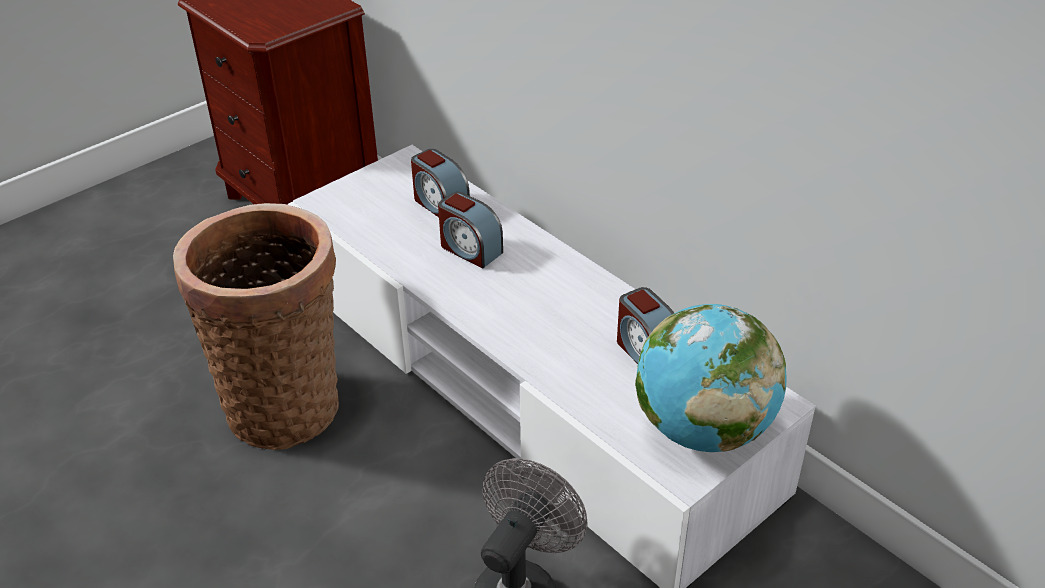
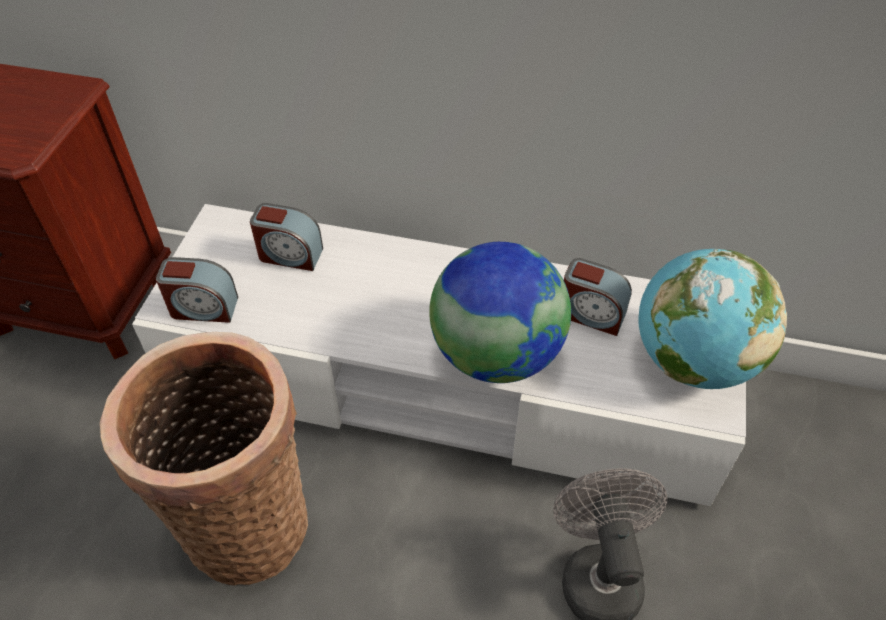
camera: 35 degrees left, 10 degrees up
(470, 249) = (358, 288): alarm clock -> alarm clock (203, 308)
(532, 343) = (496, 354): none -> globe

